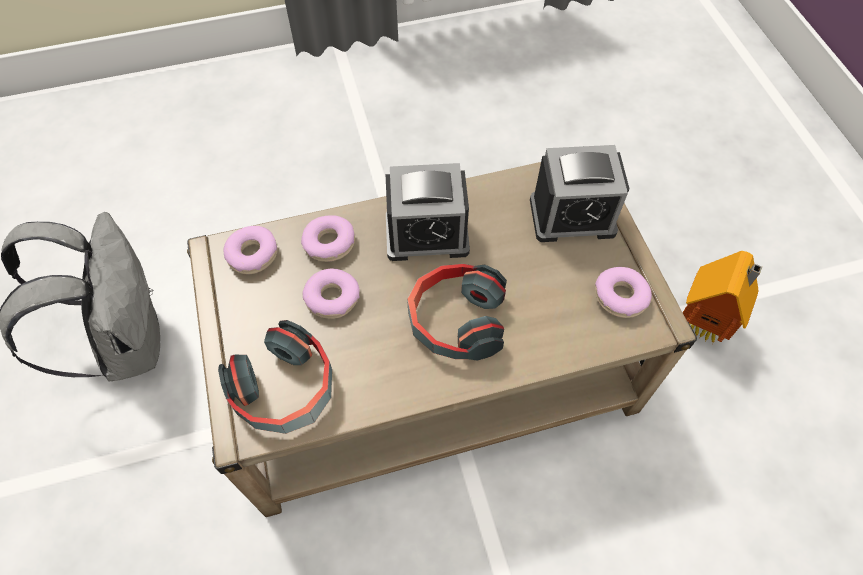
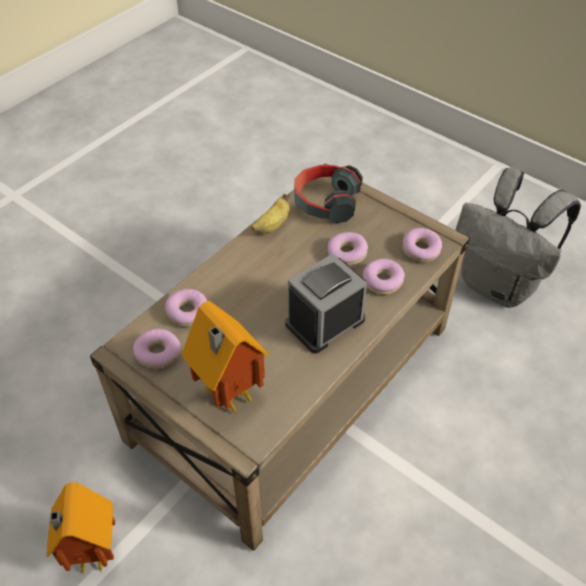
camera: 145 degrees right, 10 degrees down
(381, 394) = (272, 226): none -> banana
(455, 320) = (261, 281): headphones -> none
(562, 328) = (187, 312): none -> donut
(572, 216) = (228, 395): alarm clock -> toy house

